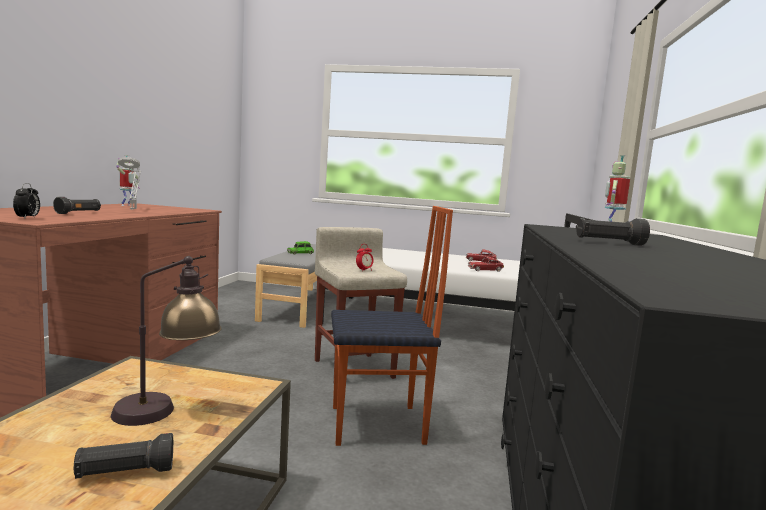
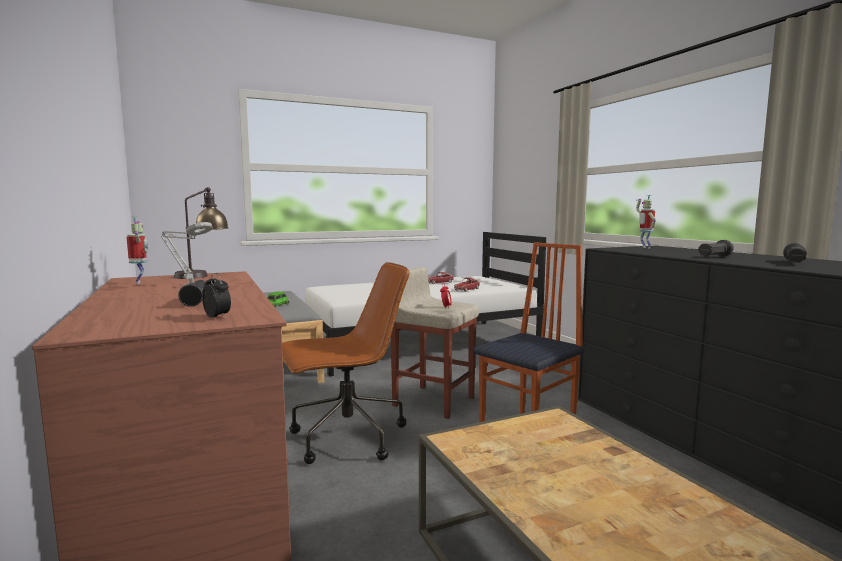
camera: 35 degrees left, 0 degrees up
(125, 473) = (658, 490): black flashlight -> black flashlight (794, 262)
(167, 410) = (564, 453): table lamp -> table lamp (203, 275)
(233, 369) = (346, 438): none -> brown office chair

